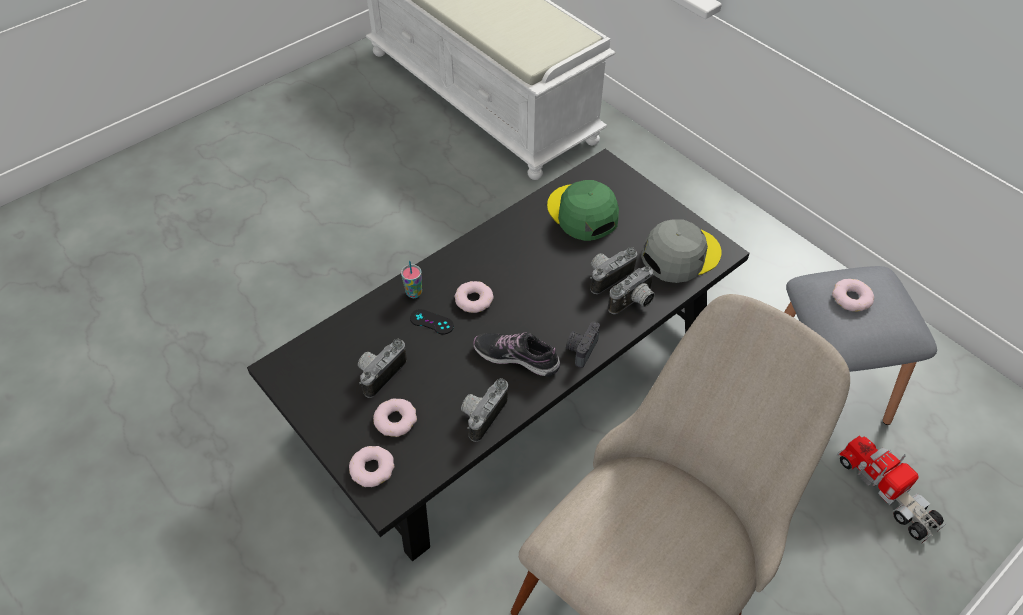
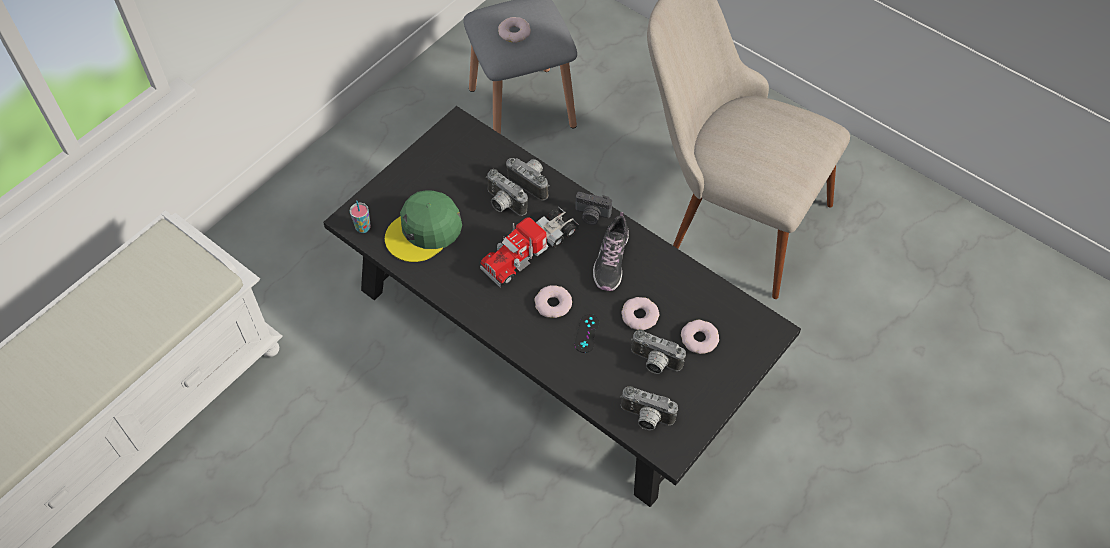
camera: 100 degrees left, 5 degrees up
(372, 468) = (749, 345): donut -> donut (639, 316)
(414, 293) = (555, 356): cup -> cup (363, 228)
(482, 414) = (676, 277): camera -> camera (645, 418)
(680, 255) = (468, 153): grey cap -> none
(887, 492) = (610, 73): toy truck -> toy truck (530, 250)

